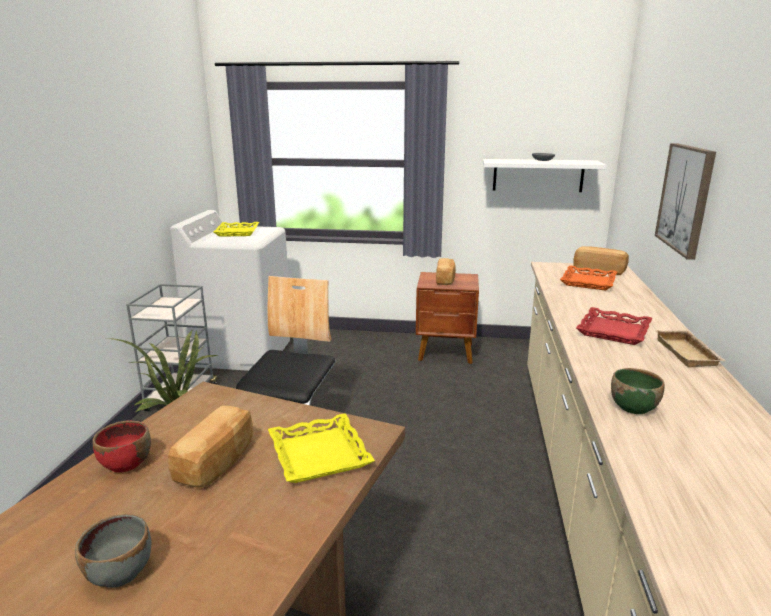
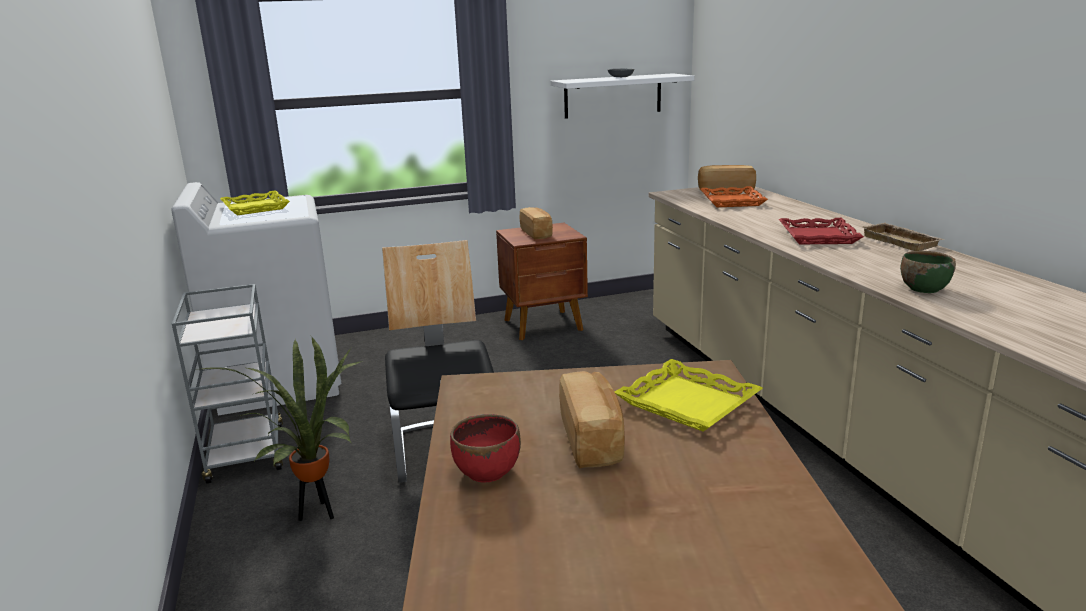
camera: 25 degrees left, 0 degrees up
(120, 572) = (653, 557): grey bowl -> none
(685, 198) = (836, 94): picture -> none

